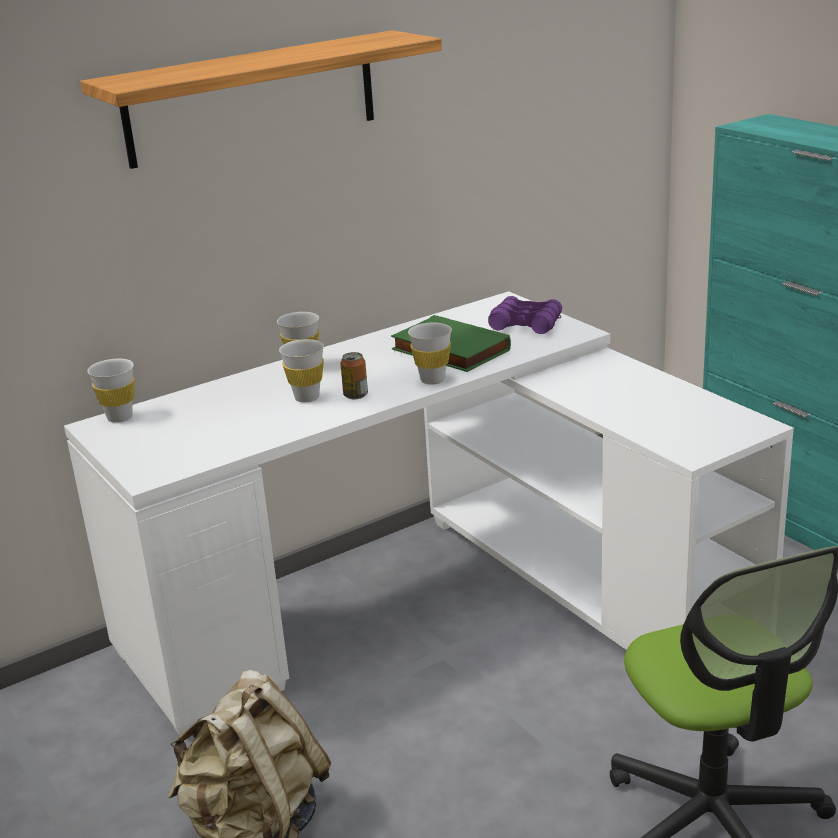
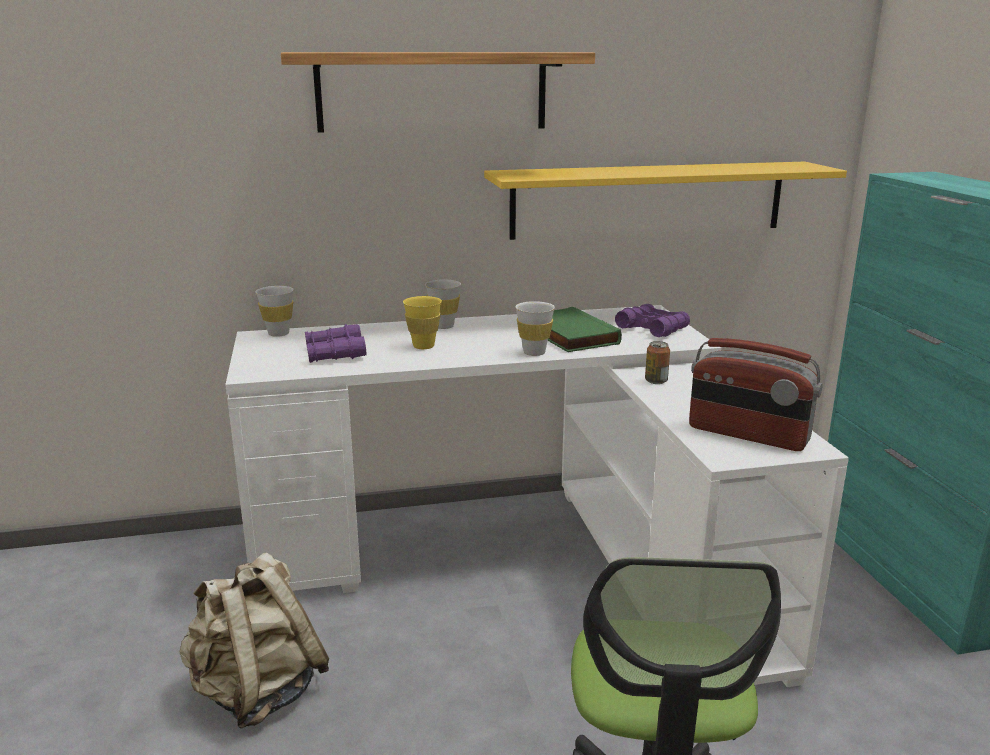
camera: 20 degrees right, 5 degrees down
(216, 428) = (335, 353): none -> purple binoculars
(307, 397) = (423, 346): white cup -> yellow cup
(355, 395) = (462, 352): can -> can (656, 381)
(484, 178) = (648, 199): none -> yellow shelf
(695, 425) = (747, 435): none -> radio

